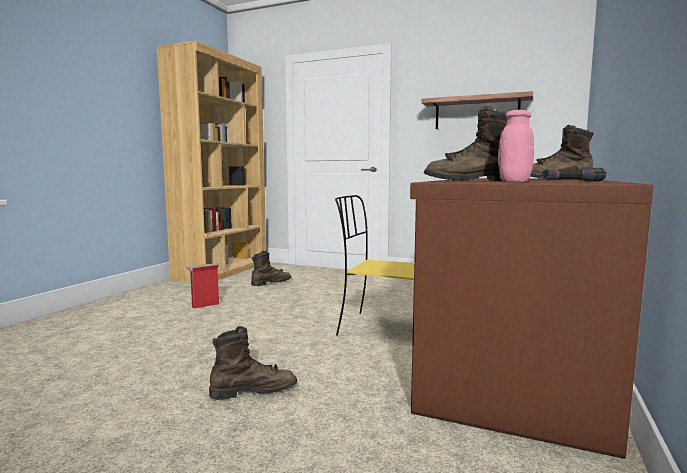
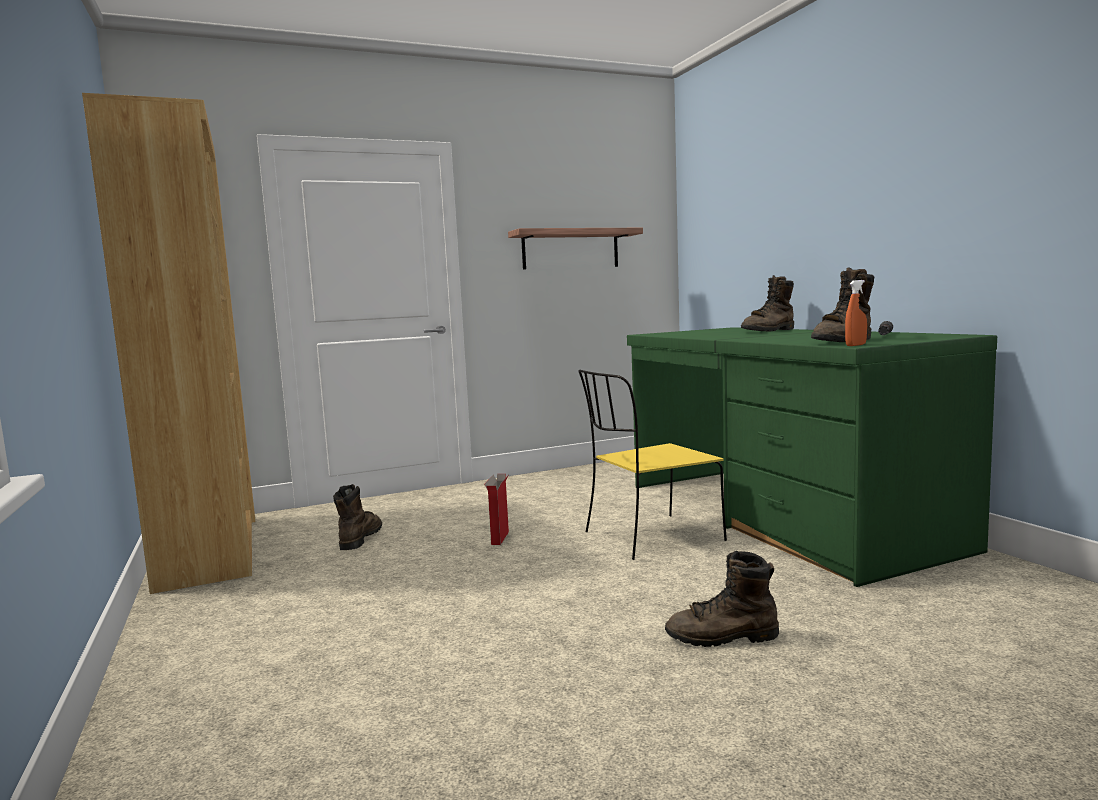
camera: 45 degrees left, 0 degrees up
(205, 305) = (362, 598): cardboard box -> cardboard box (500, 538)
(253, 391) = (722, 637): brown boot -> brown boot turned 120 degrees counterclockwise
(435, 181) = (855, 345): none -> orange spray bottle
(510, 349) = (777, 515): brown desk -> green desk
(514, 182) = (908, 340): pink jar -> none

